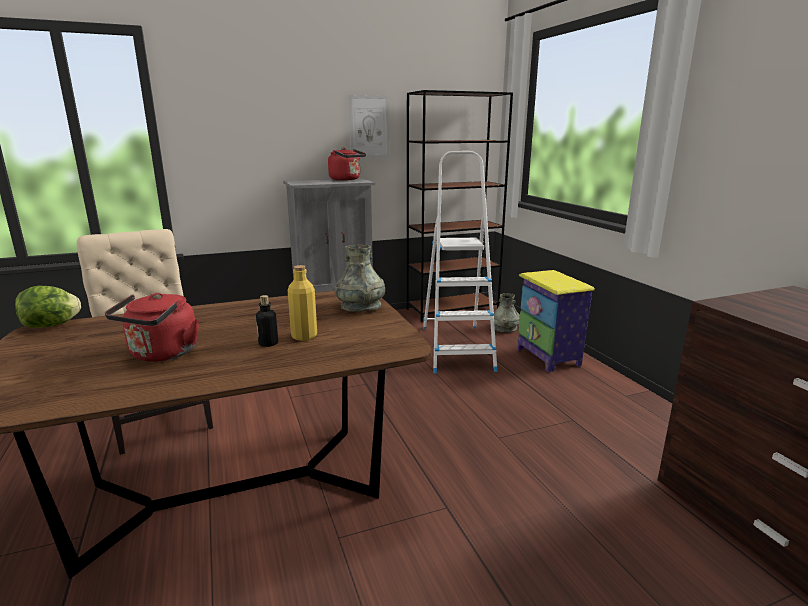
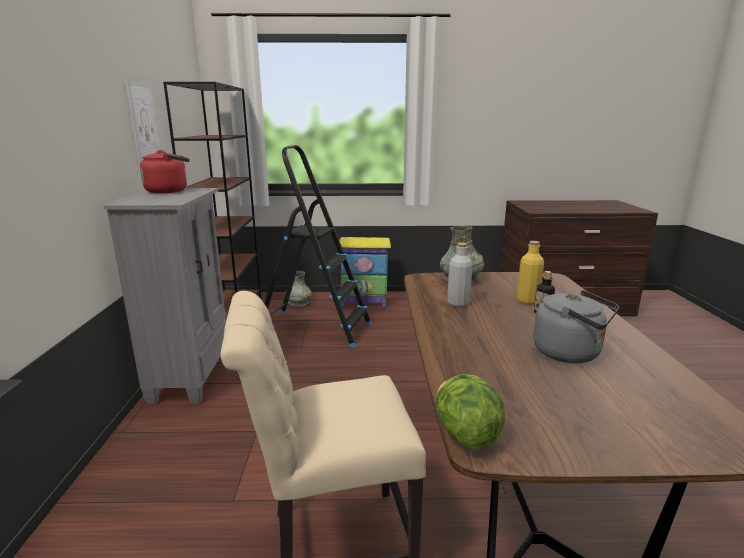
camera: 70 degrees left, 0 degrees up
(162, 354) = (570, 353): red kettle -> grey kettle
(284, 310) = (458, 303): none -> grey bottle
(456, 348) = (315, 328): white step ladder -> black step ladder

